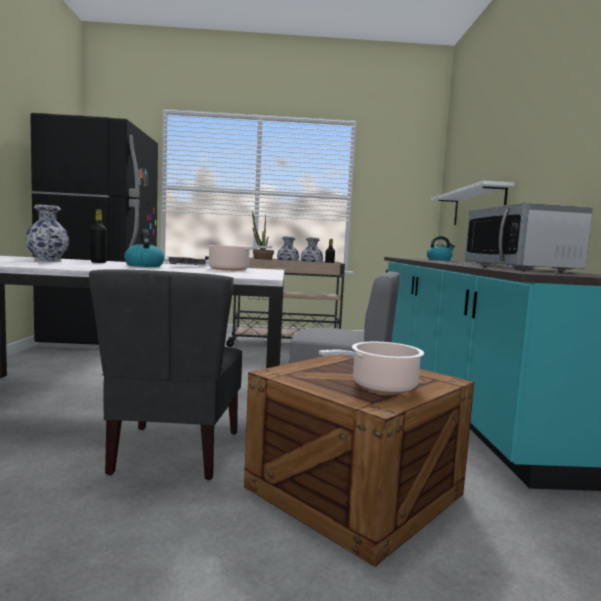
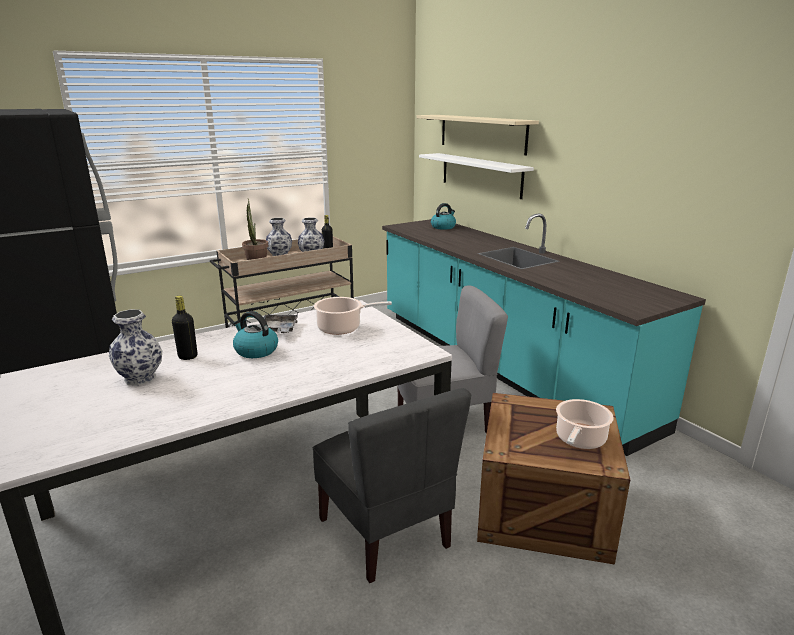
camera: 30 degrees left, 15 degrees up
(481, 167) = (481, 133): none -> beige shelf
(519, 269) = (584, 279): microwave -> none

